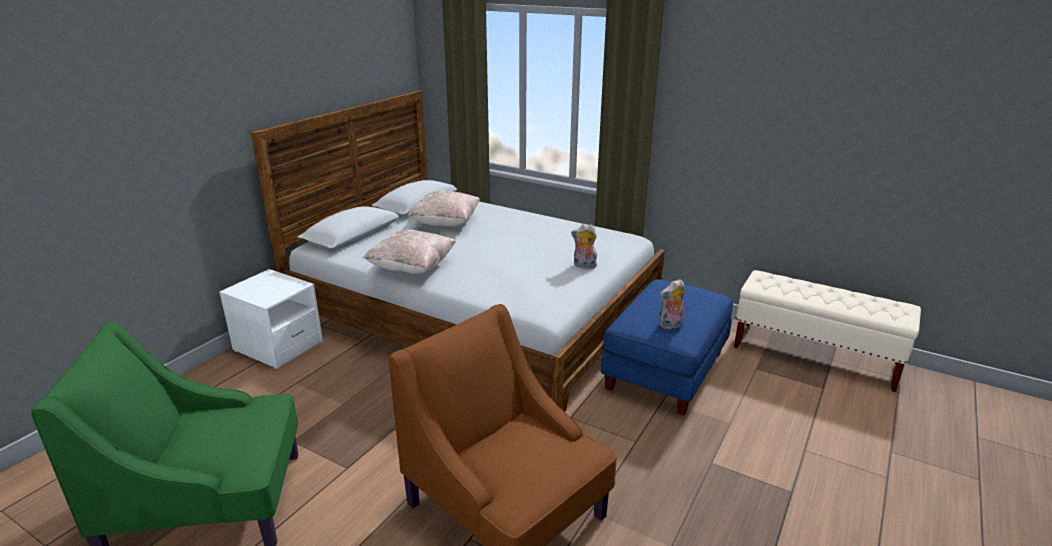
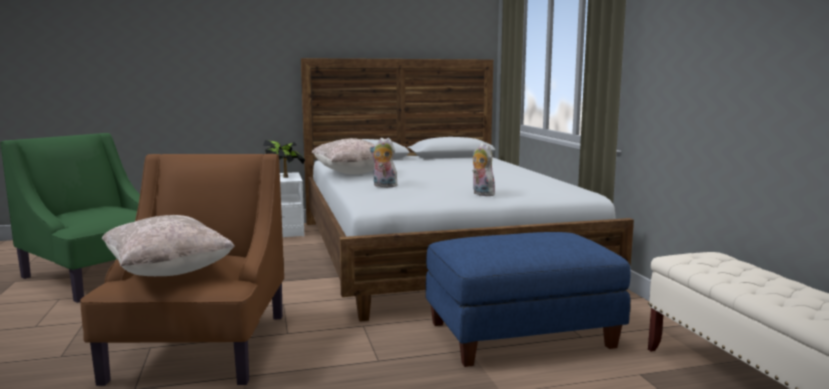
camera: 45 degrees right, 15 degrees down
(275, 282) = (284, 176): none -> potted plant
(445, 223) = (442, 164): beige pillow -> beige pillow (168, 272)
(671, 325) = (485, 249): plush toy -> plush toy (383, 186)

